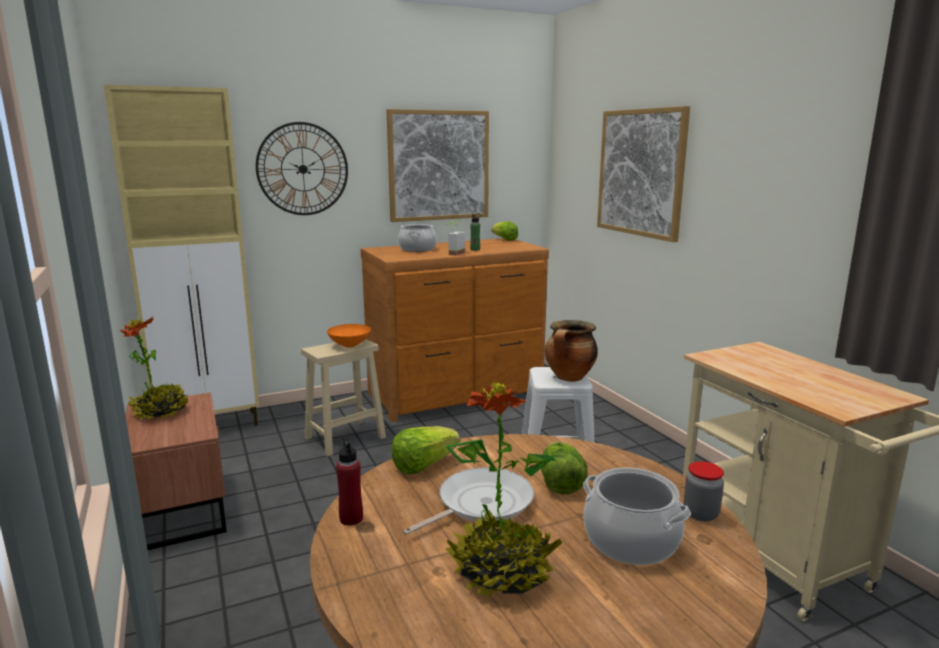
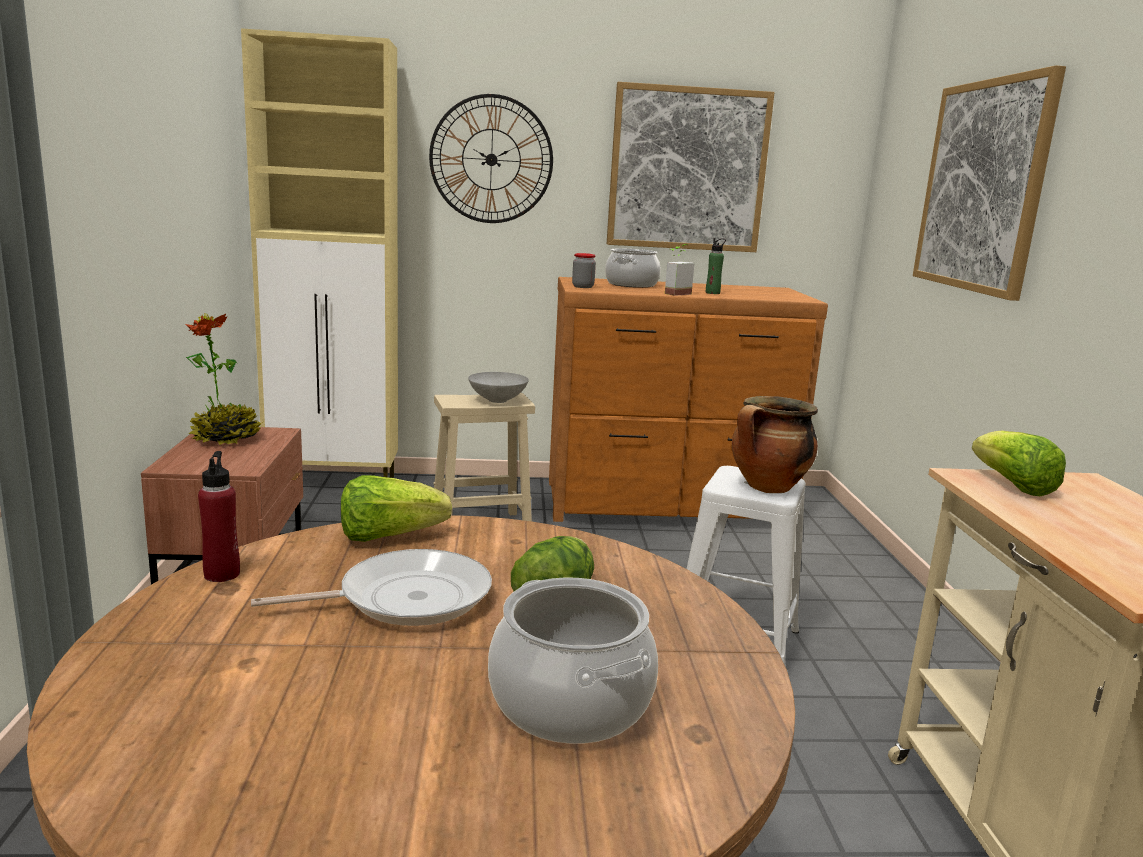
camera: 20 degrees right, 0 degrees up
(349, 345) = (497, 400): orange bowl -> grey bowl
(502, 571) = (329, 688): potted plant -> none
(504, 239) = (775, 288): lettuce -> lettuce (1012, 486)
(700, 514) = (733, 697): jar -> jar (583, 287)

